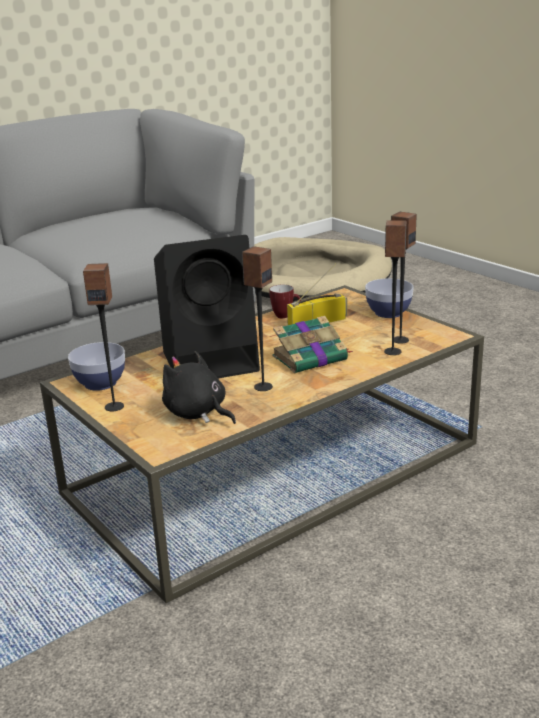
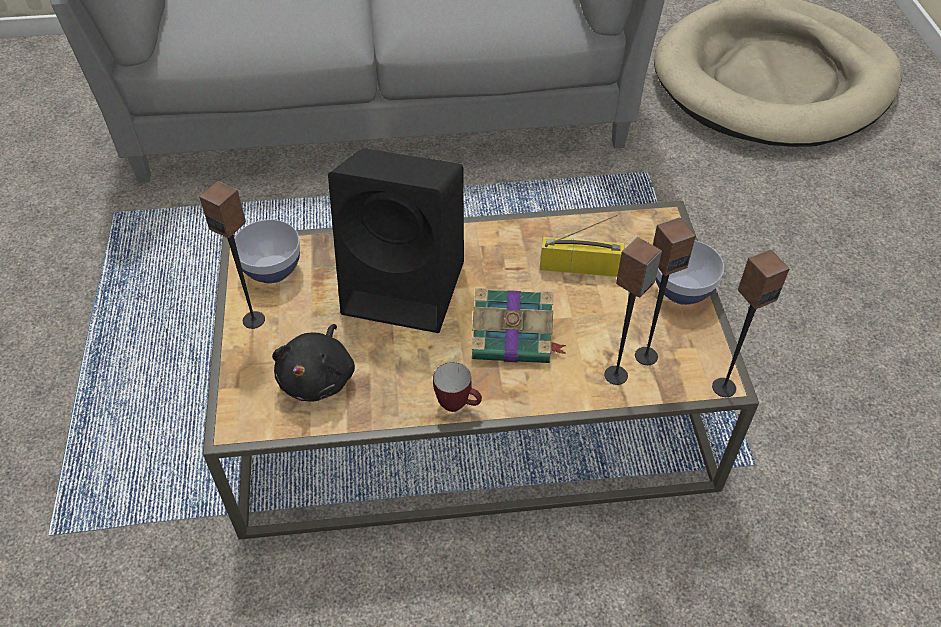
camera: 30 degrees right, 25 degrees up
(198, 413) = (319, 377): black plush toy -> black plush toy turned 150 degrees counterclockwise
(263, 387) = (418, 365): speaker -> speaker (723, 387)
(285, 315) = (557, 235): mug -> mug (458, 405)

